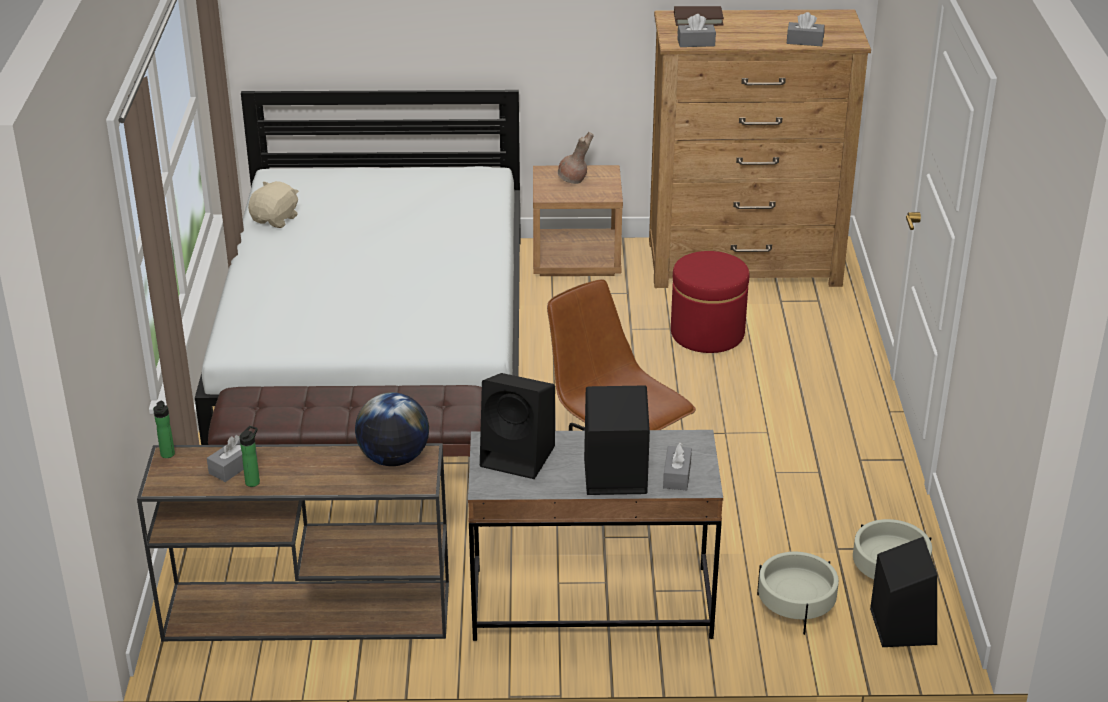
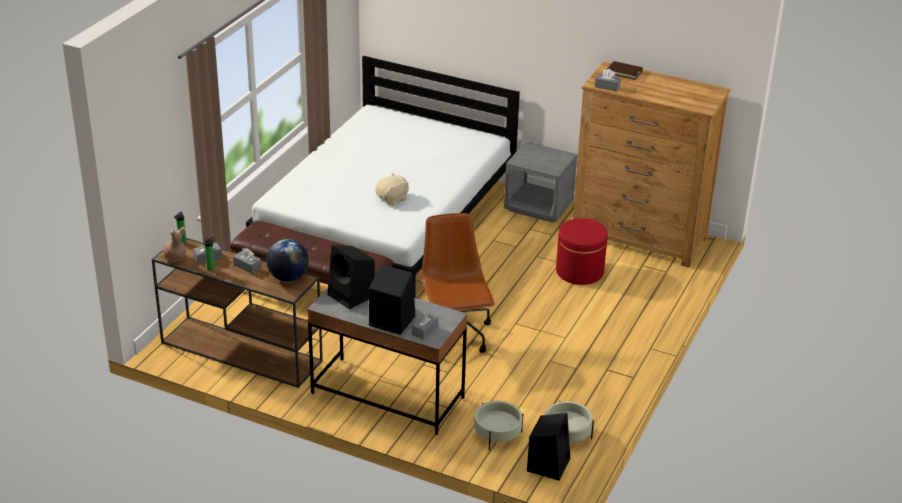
camera: 25 degrees right, 0 degrees up
(275, 219) = (351, 135): beige plush toy -> beige plush toy (392, 199)
(573, 180) = (541, 156): brown vase -> brown vase (175, 258)
(577, 259) = (539, 206): brown nightstand -> grey nightstand
(804, 41) = (675, 101): grey tissue box -> grey tissue box (247, 266)

